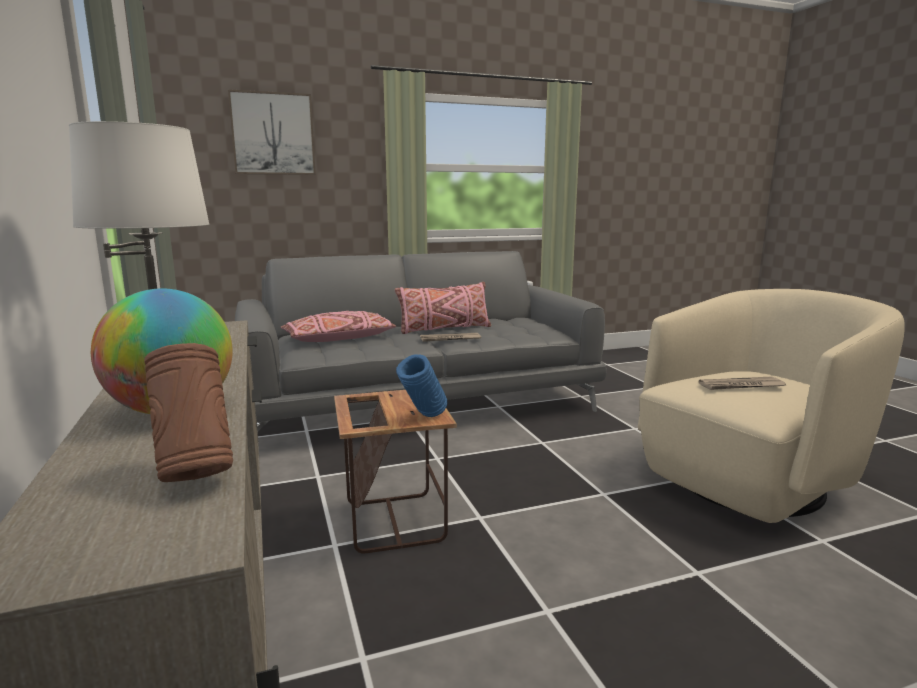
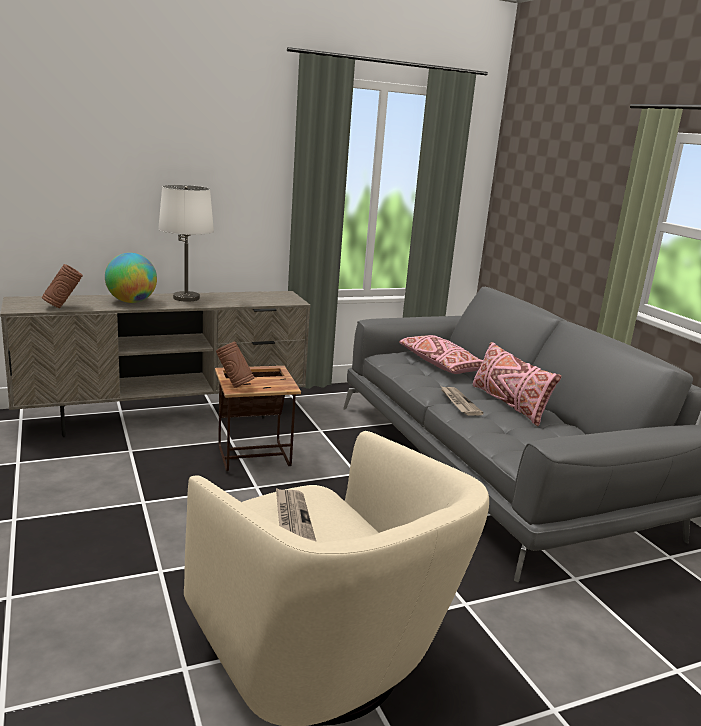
camera: 85 degrees right, 5 degrees up
(273, 134) = (558, 174): picture -> none
(423, 418) = (234, 386): blue vase -> brown vase

